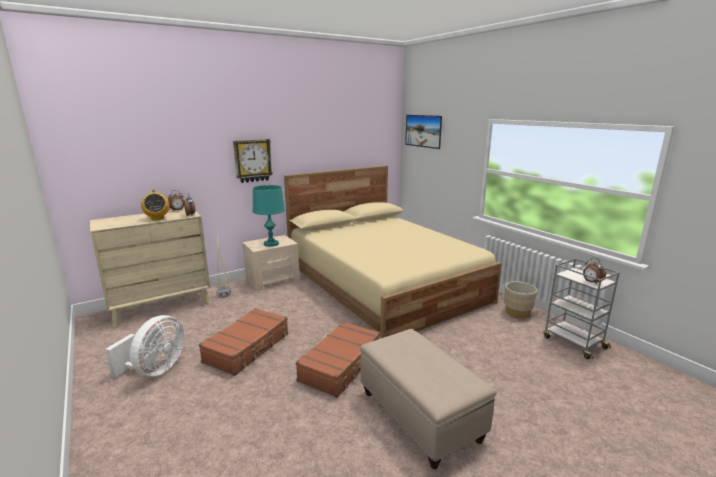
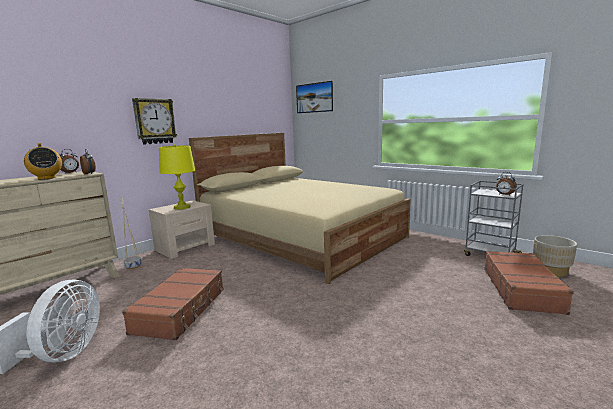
camera: 15 degrees left, 5 degrees down
(271, 244) = (182, 207): turquoise table lamp -> yellow table lamp
(341, 365) = (296, 308): brown suitcase -> brown suitcase (521, 289)
(420, 416) = (404, 338): beige ottoman -> none
(517, 312) = (430, 241): beige planter -> beige planter (550, 271)

